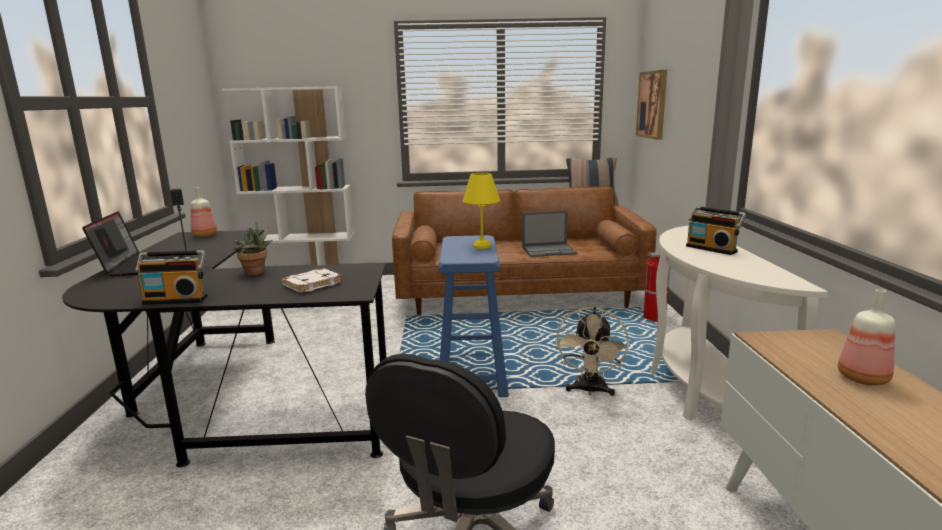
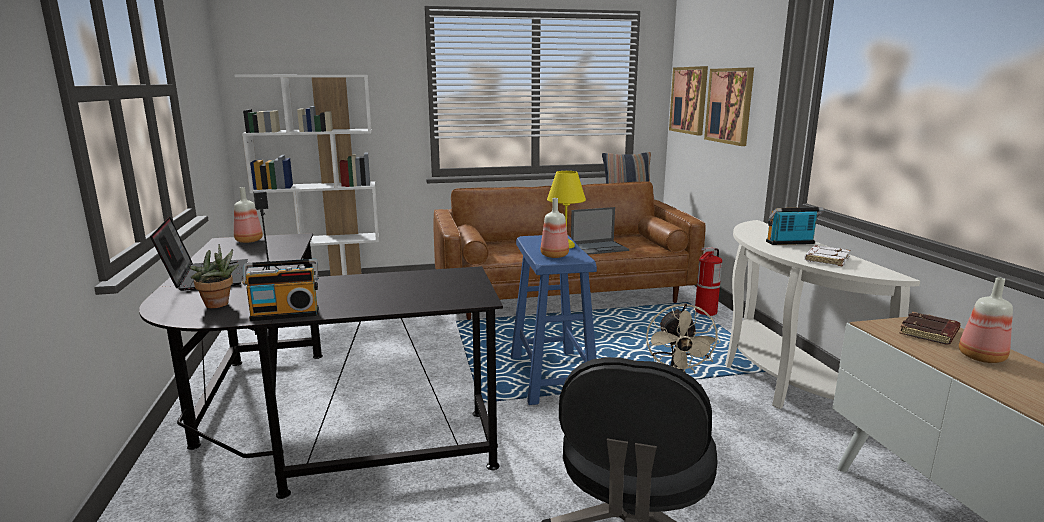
camera: 10 degrees left, 0 degrees up
(256, 273) = (350, 281): potted plant -> potted plant (219, 305)
(312, 284) = (424, 291): white book -> white book (826, 259)
(463, 255) = (554, 255): none -> bottle
(683, 109) = (729, 106): none -> picture
(712, 249) = (791, 243): radio -> radio turned 135 degrees clockwise
(819, 349) = (930, 333): none -> brown book

